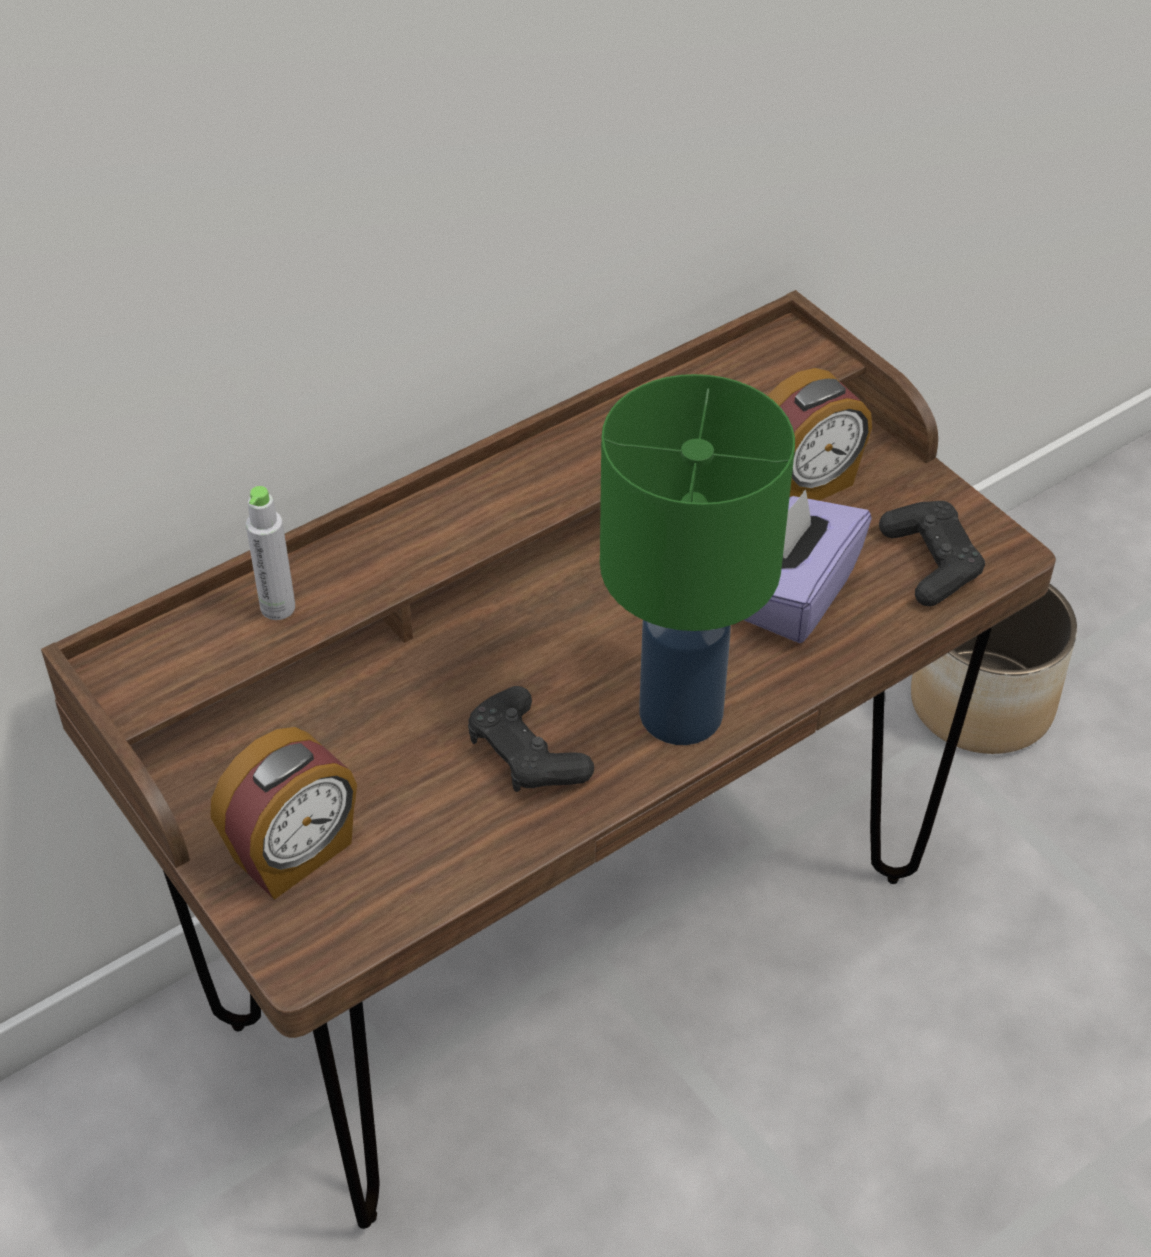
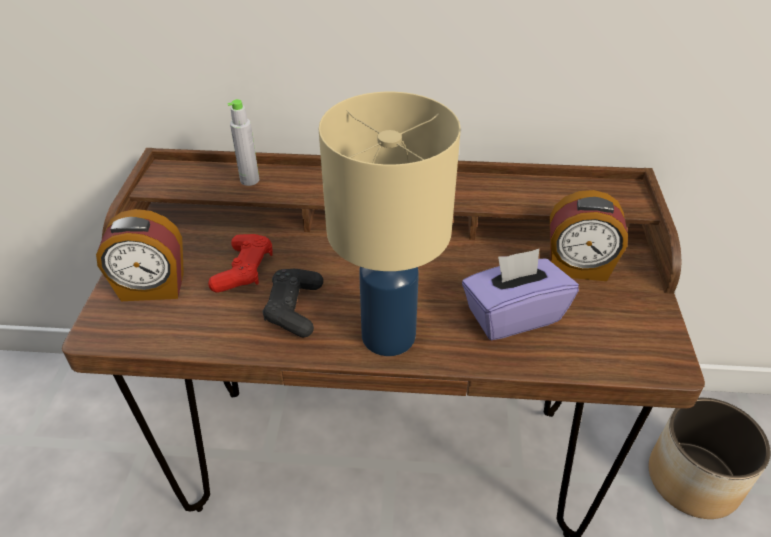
camera: 40 degrees right, 5 degrees down
(393, 748) = (244, 271): none -> red game controller
(679, 711) = (388, 334): green table lamp -> beige table lamp
(931, 563) = (614, 344): black game controller -> none

